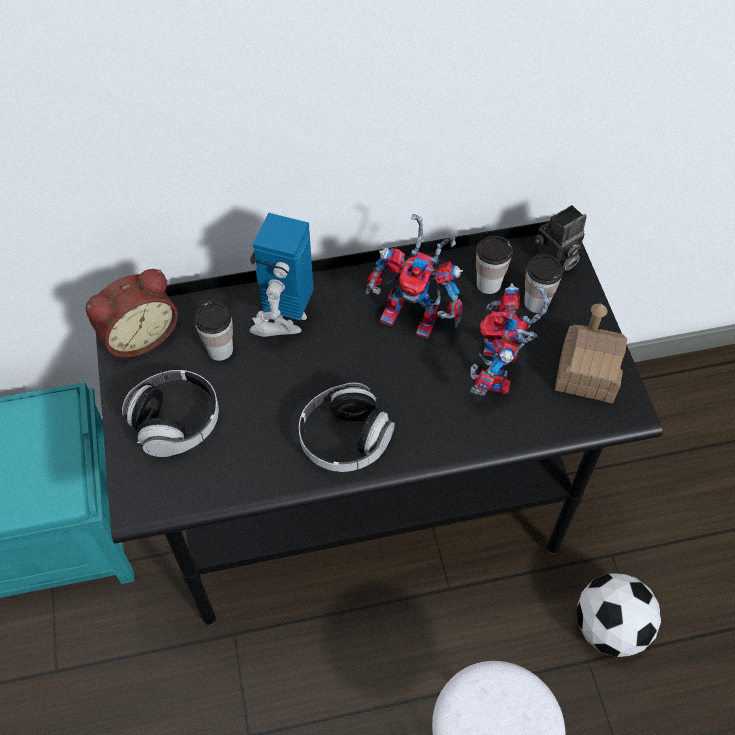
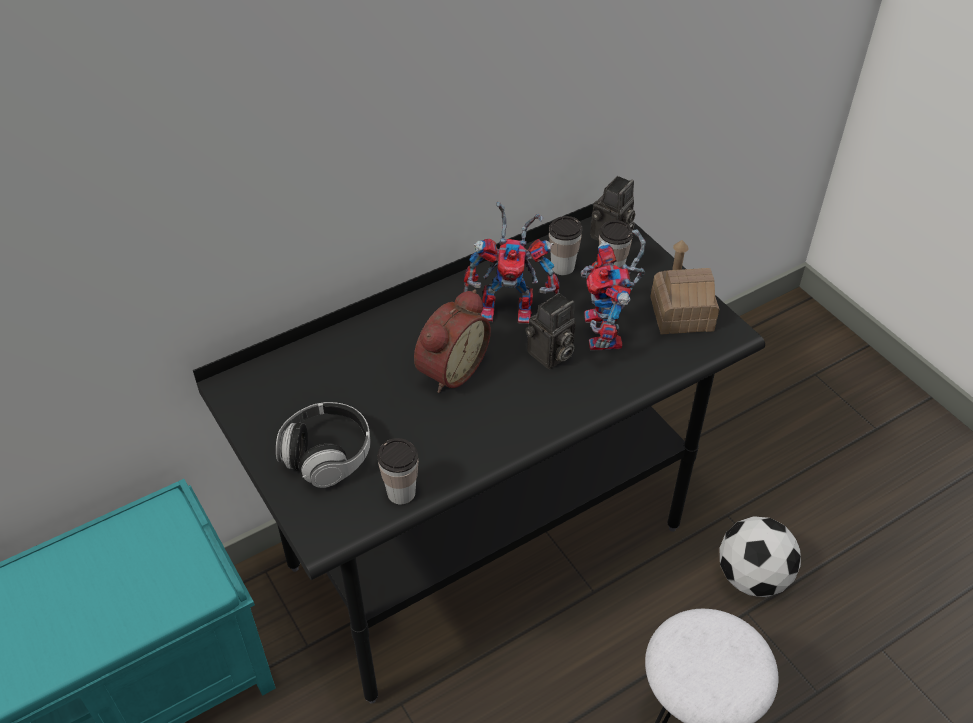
camera: 20 degrees left, 10 degrees down
(139, 335) = (254, 392): alarm clock -> alarm clock (449, 369)
(220, 349) = (340, 383): cup -> cup (401, 492)
(284, 319) = (390, 342): toy robot -> none
(345, 439) = (495, 424): headphones -> none
(432, 380) = (550, 356): none -> camera

